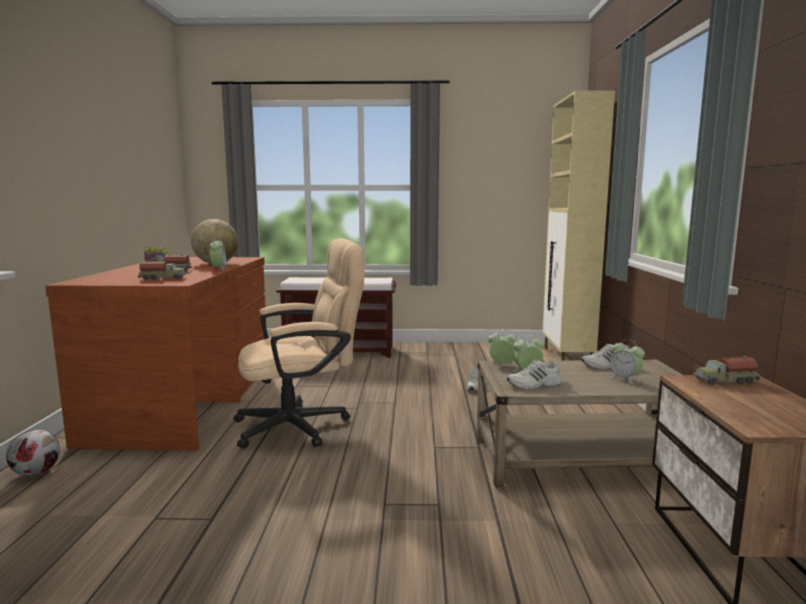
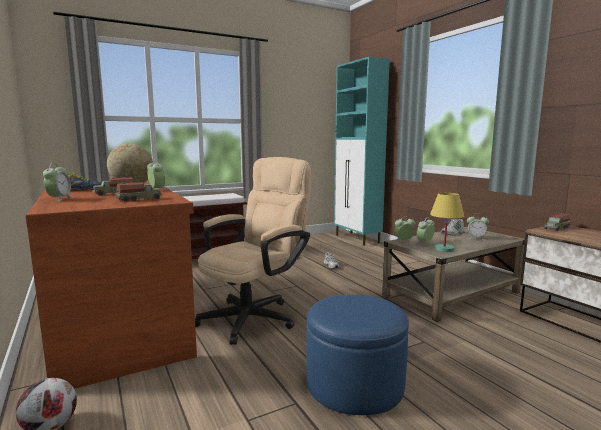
camera: 30 degrees left, 0 degrees up
(115, 273) = (59, 199): none -> alarm clock
(290, 521) = (355, 383): none -> blue ottoman
(534, 385) = (445, 249): white shoe -> yellow table lamp
(567, 358) = (357, 239): beige cabinet -> turquoise cabinet

